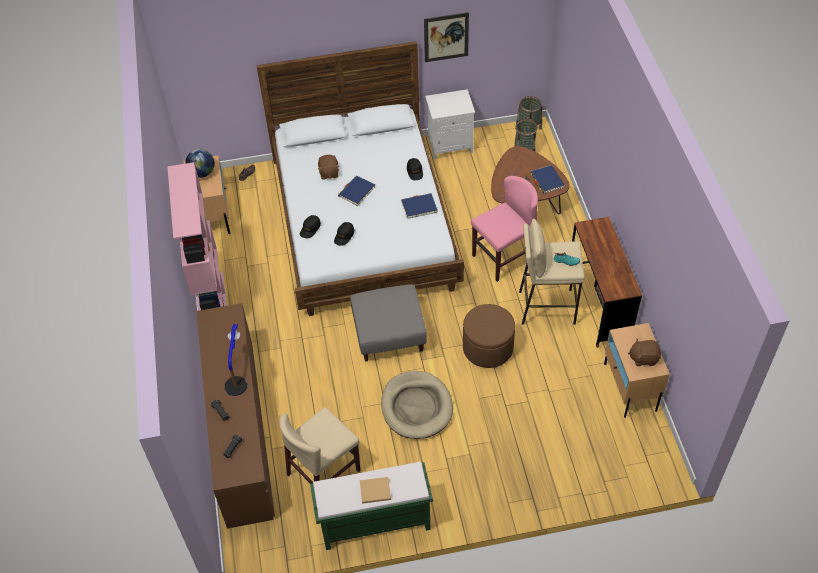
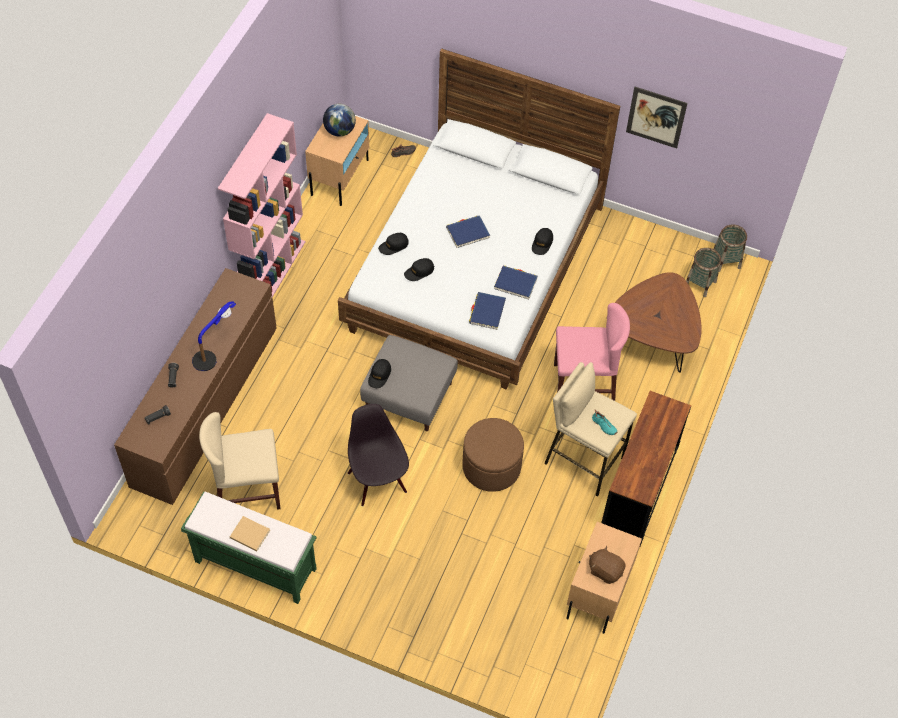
camera: 30 degrees right, 5 degrees up
(328, 173) = (457, 198): brown plush toy -> none
(368, 326) = (379, 375): none -> black cap
(416, 407) = (378, 482): beige dog bed -> black chair
(450, 144) = (629, 232): white nightstand -> none
(547, 180) = (677, 329): blue book -> blue book (487, 312)

